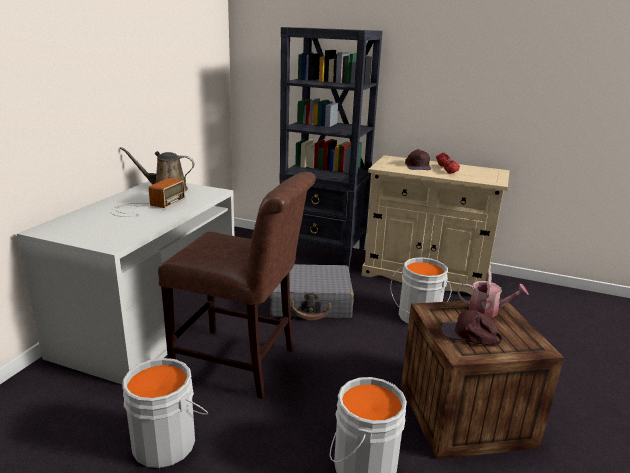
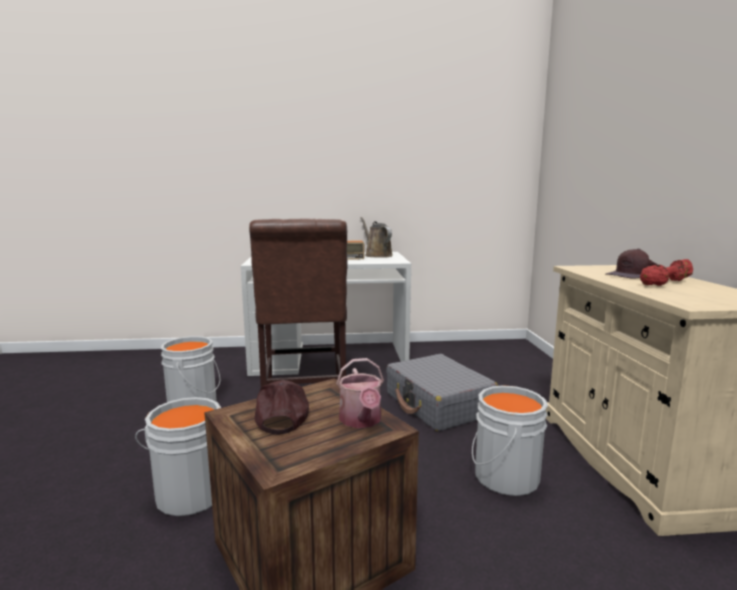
camera: 65 degrees right, 10 degrees down
(323, 256) = (547, 387): black bookcase -> none

